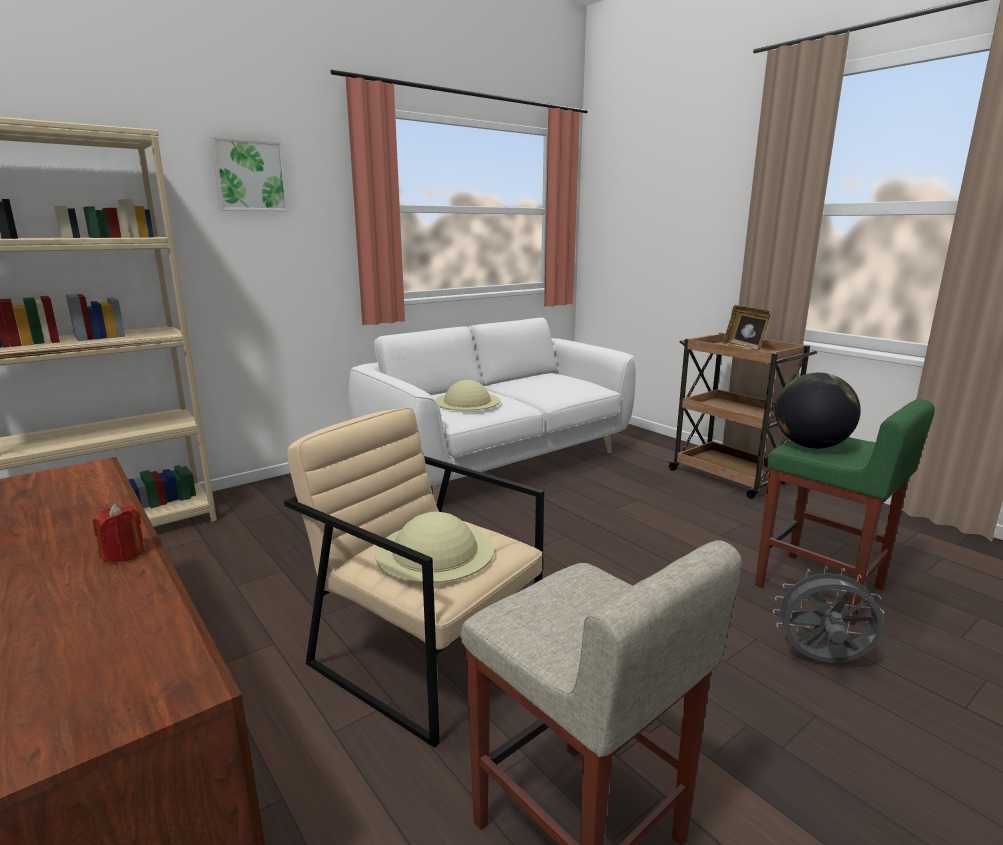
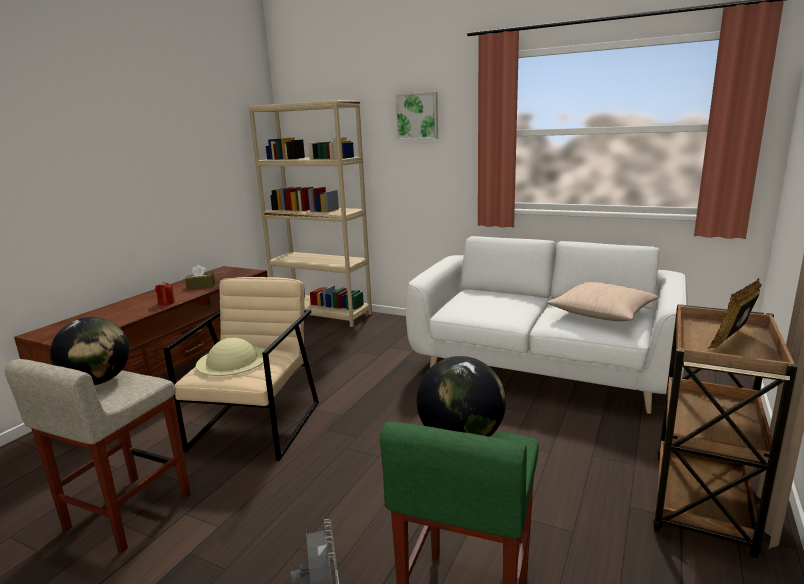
camera: 65 degrees right, 0 degrees up
(76, 514) = (201, 286): none -> brown tissue box
(467, 401) = (487, 303): beige hat -> none
(534, 627) = (98, 381): none -> globe
(552, 381) = (602, 313): none -> beige pillow

